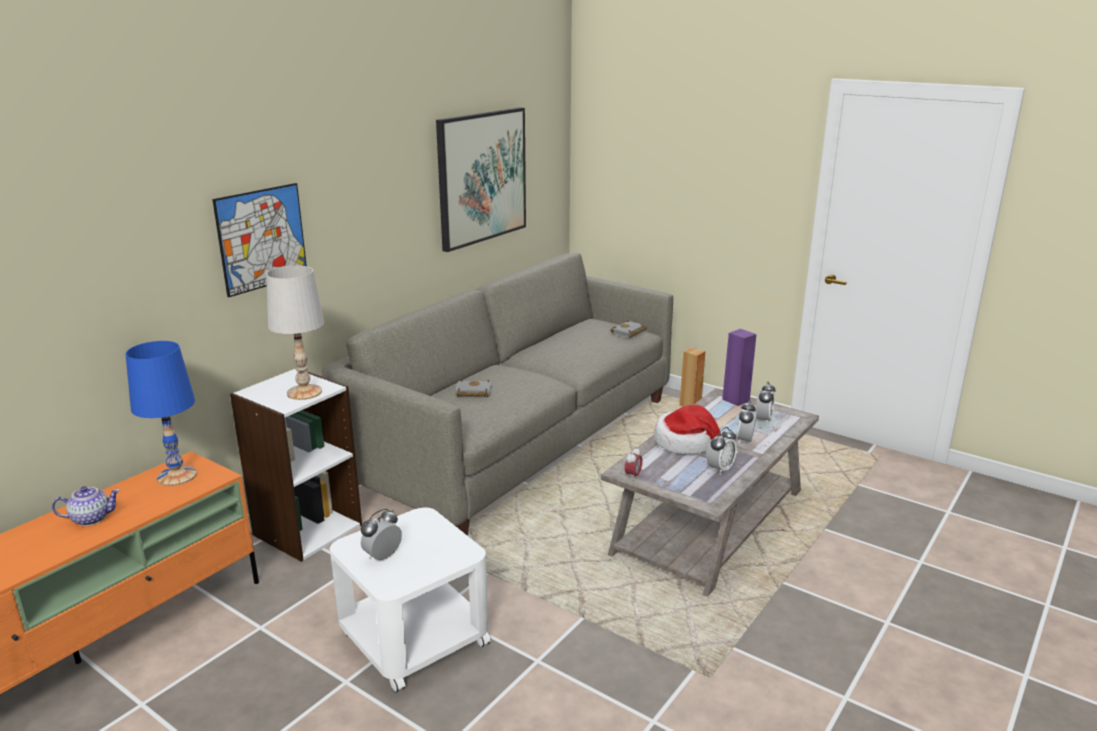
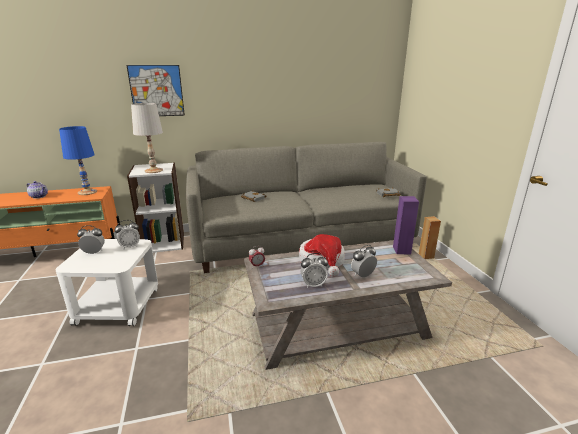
camera: 40 degrees right, 0 degrees up
(481, 177) = (319, 84): picture -> none
(763, 420) = (400, 268): alarm clock -> alarm clock (130, 246)

